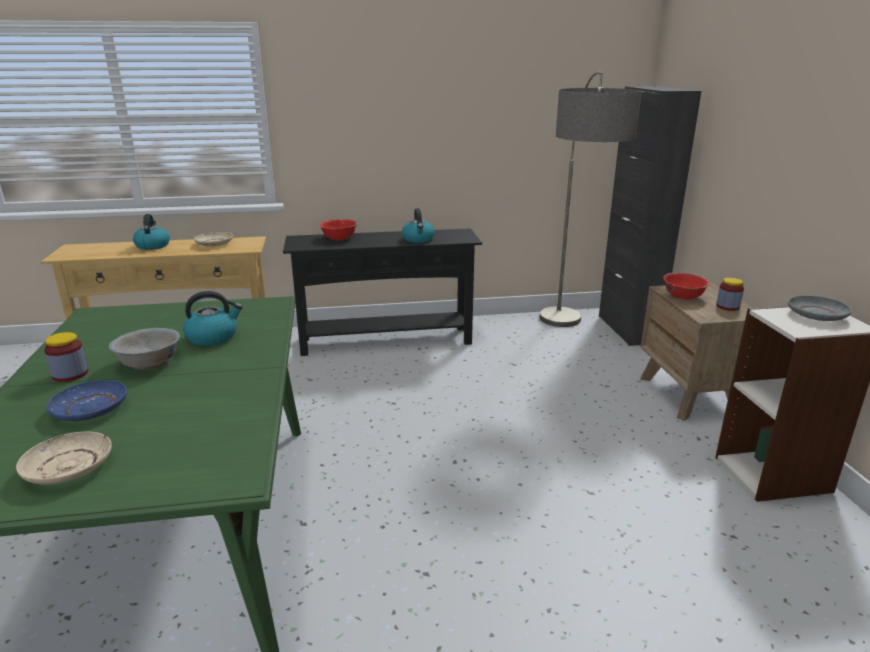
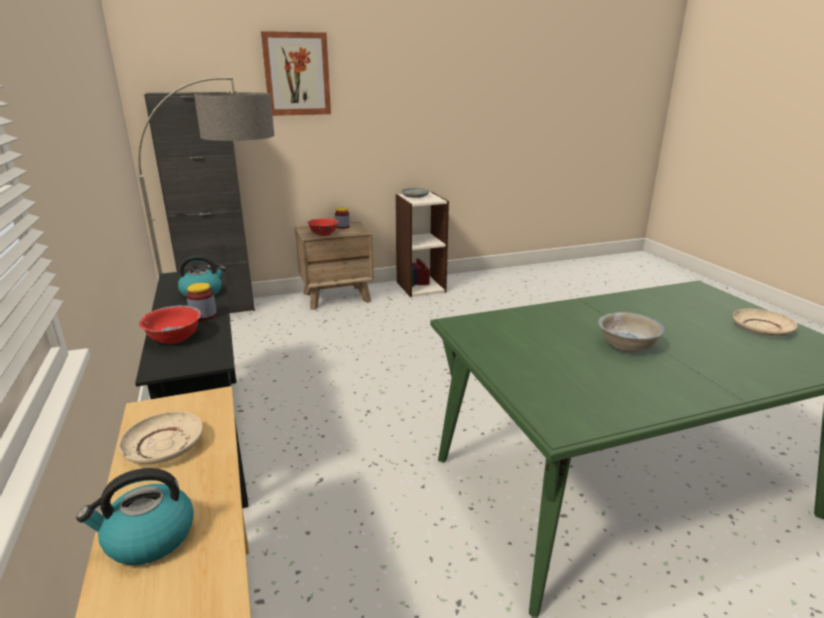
camera: 100 degrees left, 0 degrees up
(70, 374) = (686, 375): jar -> jar (203, 316)
(90, 409) = (710, 345): blue plate -> none
(213, 337) = (555, 332): kettle -> none
(771, 72) = (297, 74): none -> picture

